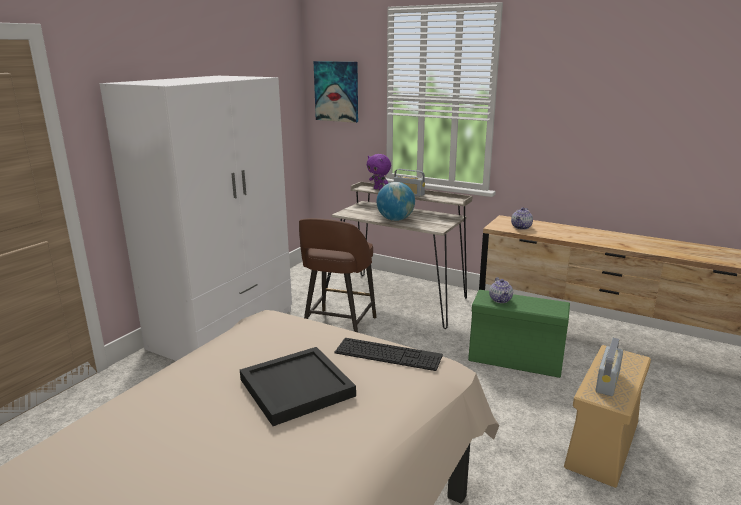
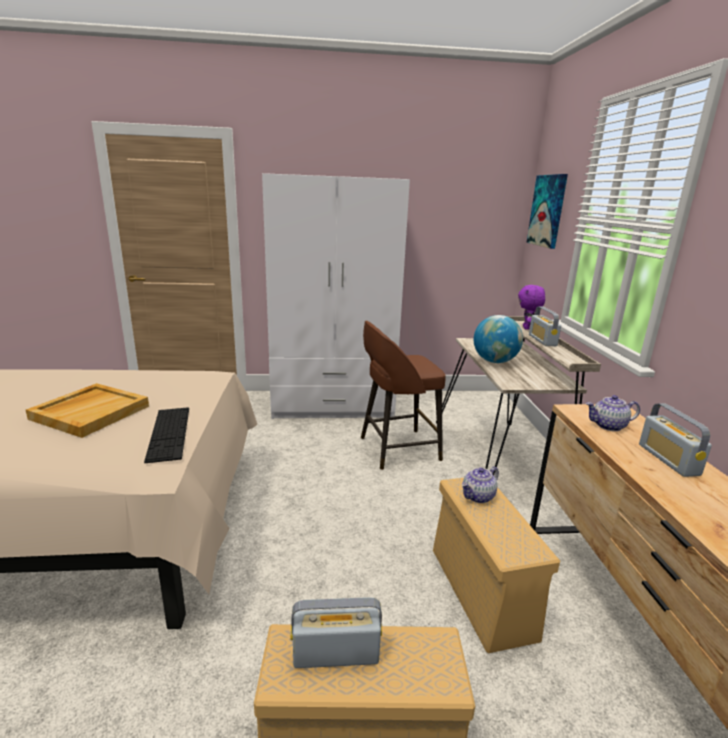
camera: 55 degrees right, 0 degrees up
(295, 387) = (90, 412): black tray -> beige tray
(516, 360) = (482, 593): green storage box -> beige storage box
(564, 230) = (668, 459): none -> radio

